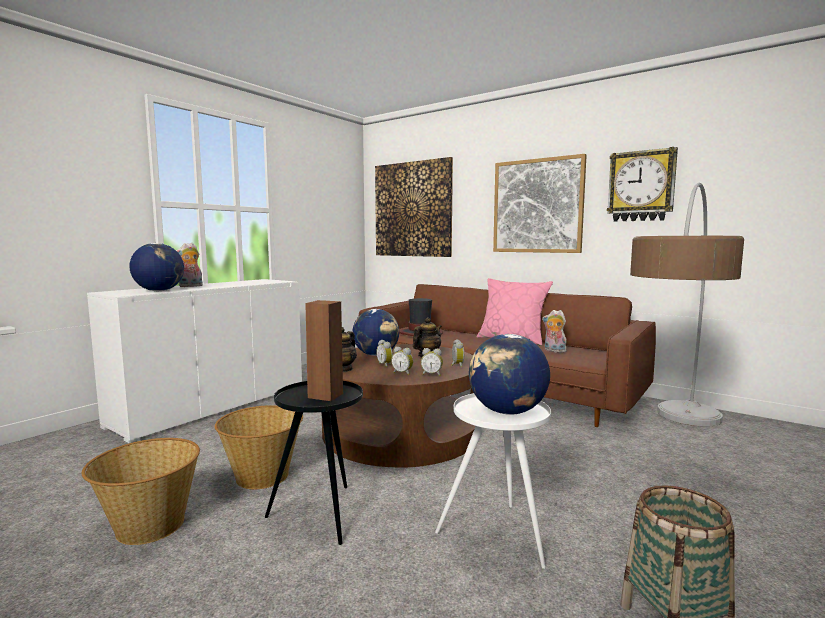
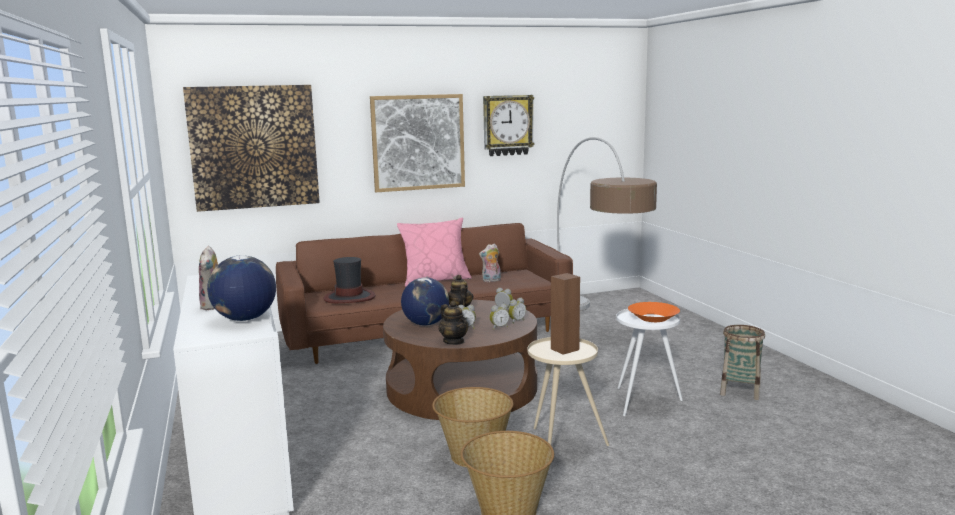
camera: 55 degrees left, 5 degrees up
(322, 512) = (562, 443): black side table -> beige side table
(507, 412) = (653, 318): globe -> orange bowl

